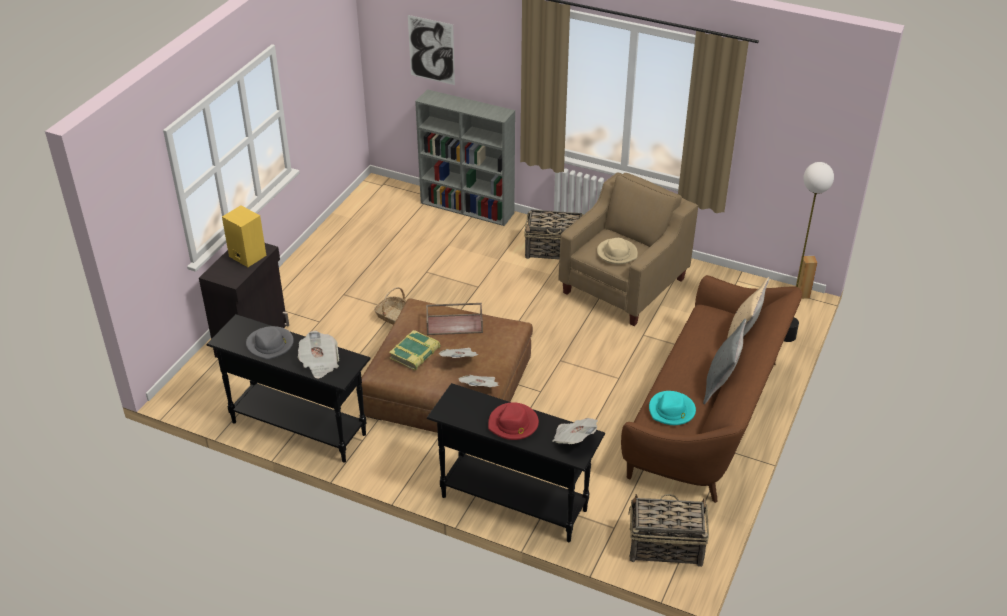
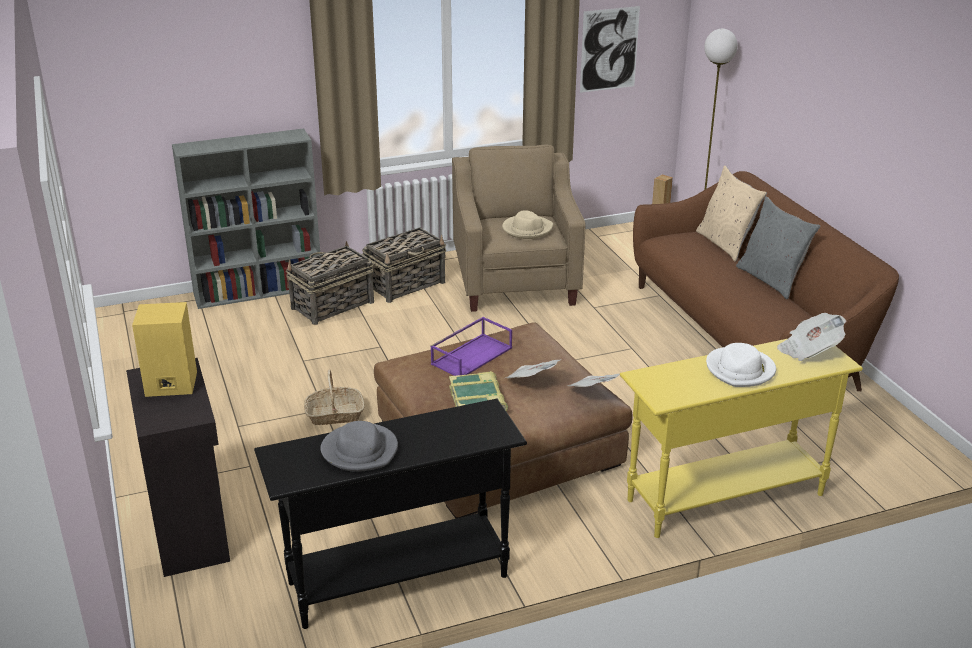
camera: 45 degrees left, 10 degrees down
(319, 363) = (453, 434): newspaper -> none
(431, 50) = (170, 84): picture -> picture (609, 49)
(455, 324) = (471, 355): brown tray -> purple tray
(513, 424) = (740, 370): red hat -> white hat
(513, 503) = (724, 497): black console table -> yellow console table
(664, 546) = (889, 446): basket -> basket (331, 306)
(671, 410) = (776, 316): turquoise hat -> none

